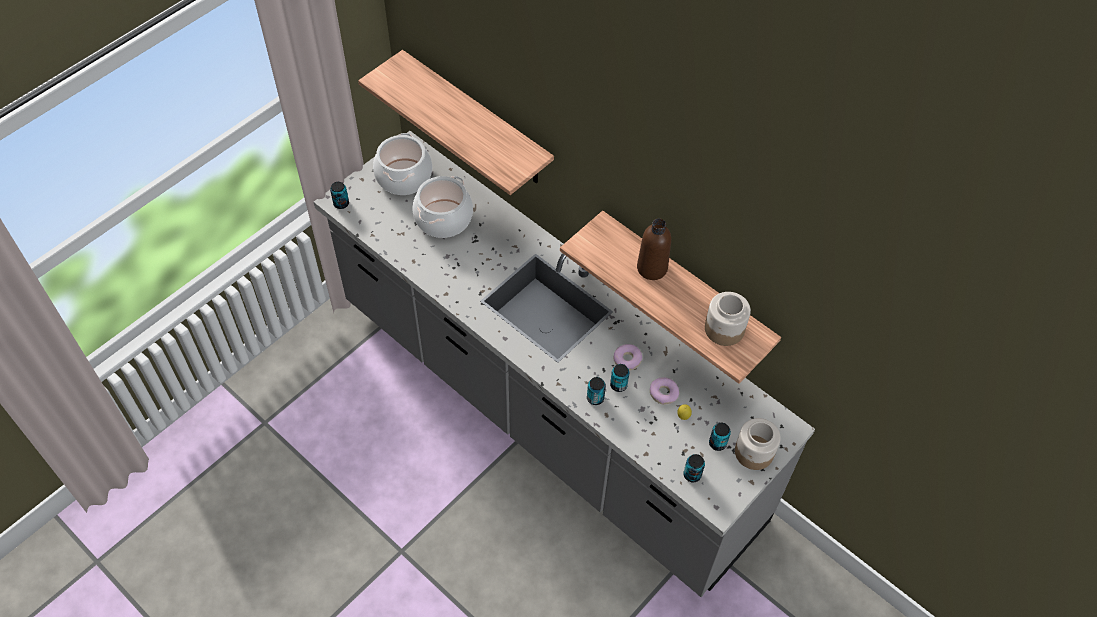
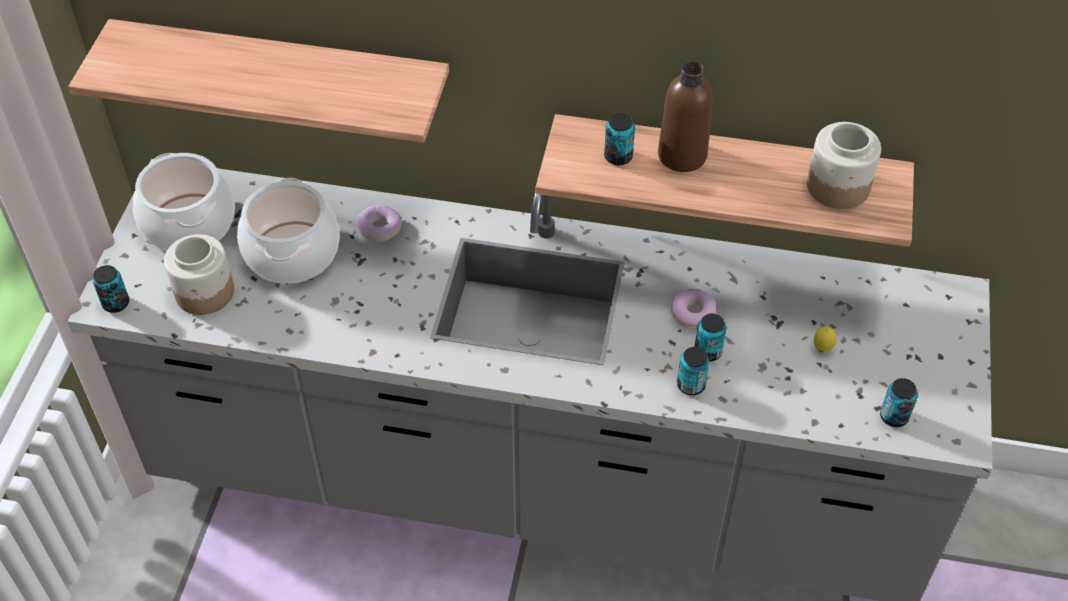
camera: 30 degrees left, 5 degrees down
(663, 393) = (774, 332): donut -> donut (380, 228)
(717, 443) = (891, 359): can -> can (618, 157)
(754, 453) = (944, 347): jar -> jar (205, 293)

